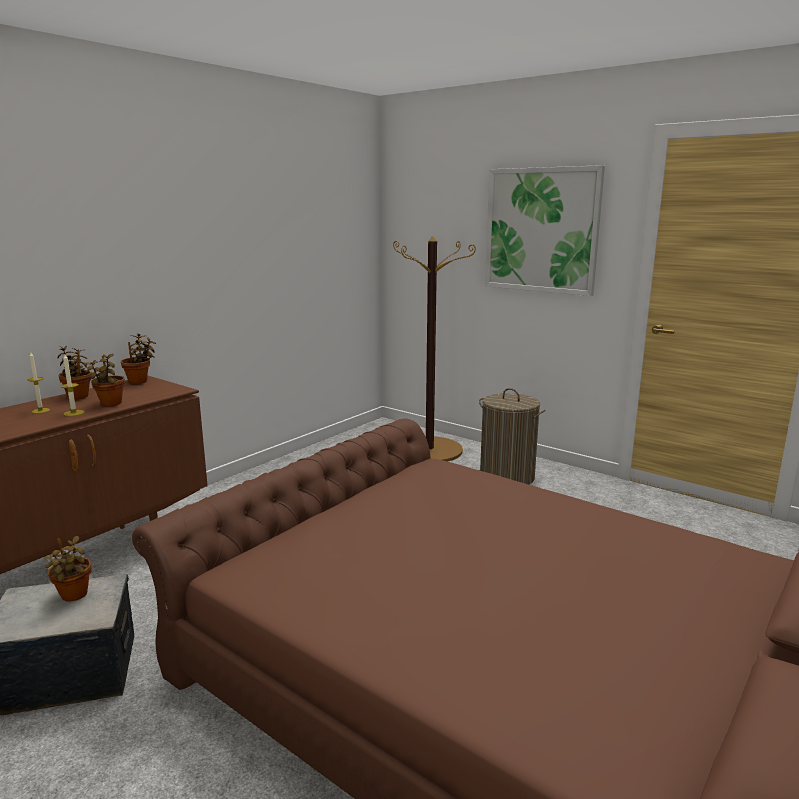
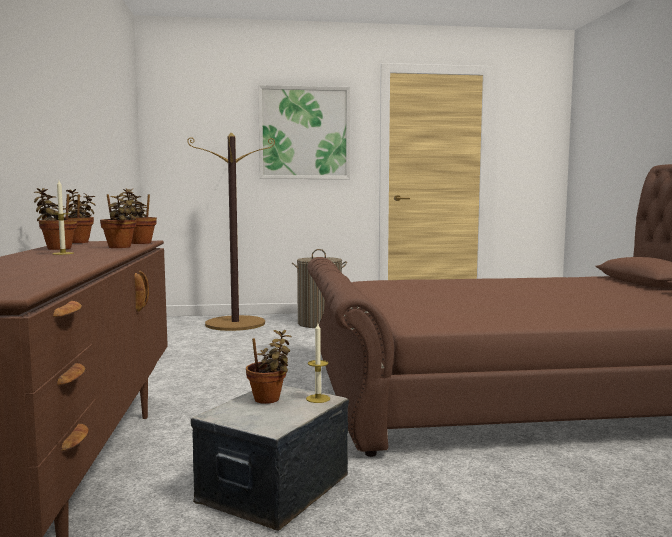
camera: 45 degrees left, 10 degrees down
(74, 413) = (110, 251): candle -> candle (318, 398)
(158, 394) = (139, 243): none -> potted plant

